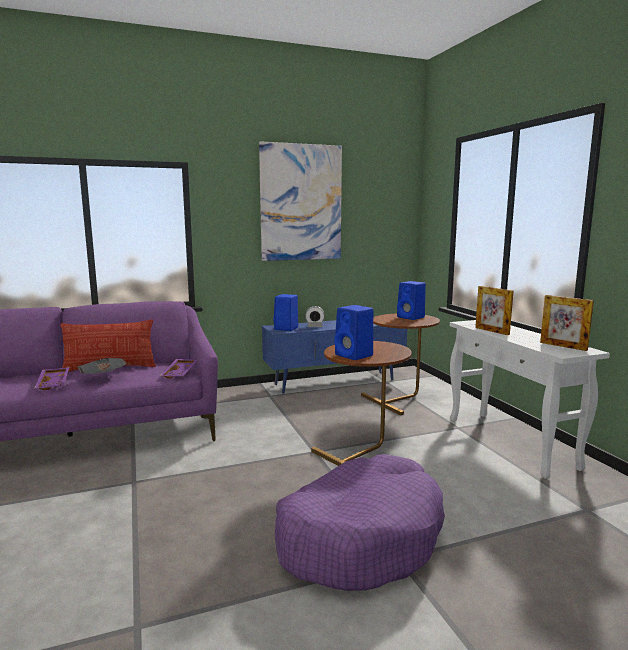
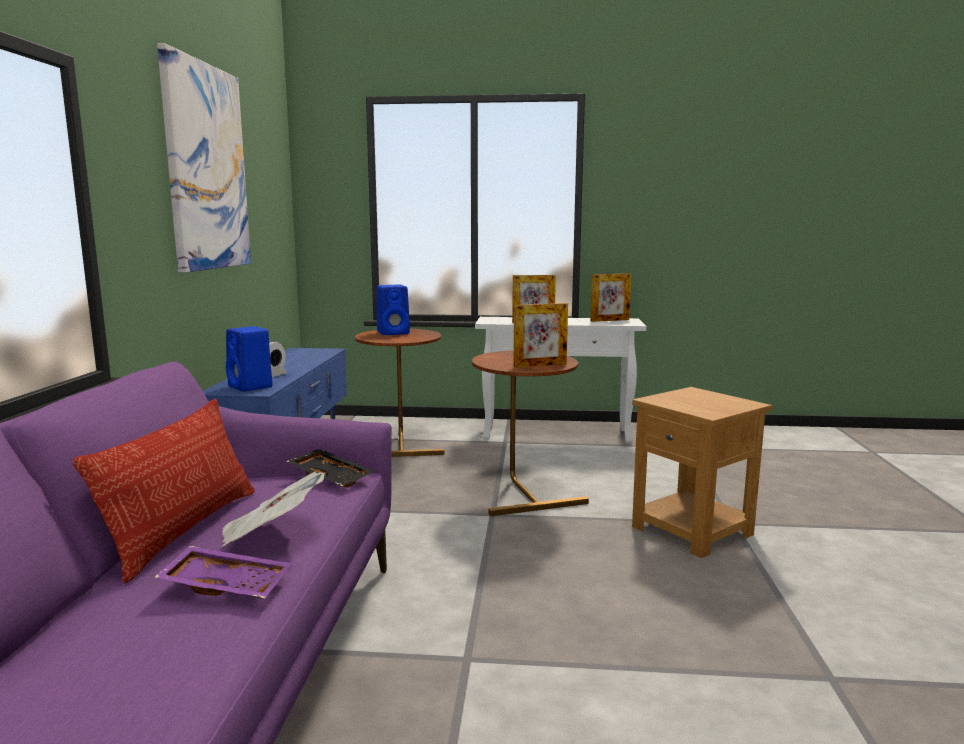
camera: 65 degrees left, 0 degrees up
(180, 373) = (332, 477): purple tray -> black tray
(355, 355) = (540, 365): blue speaker -> picture frame
(359, 537) = (693, 531): purple dog bed -> brown side table

